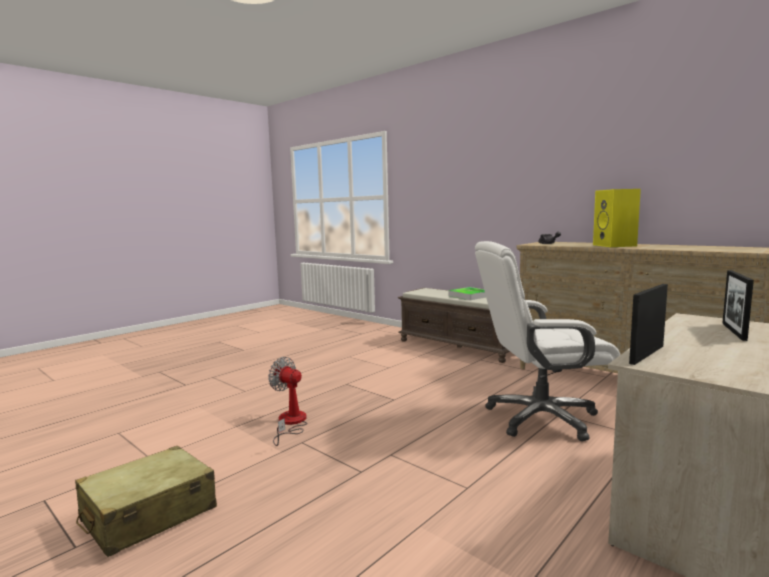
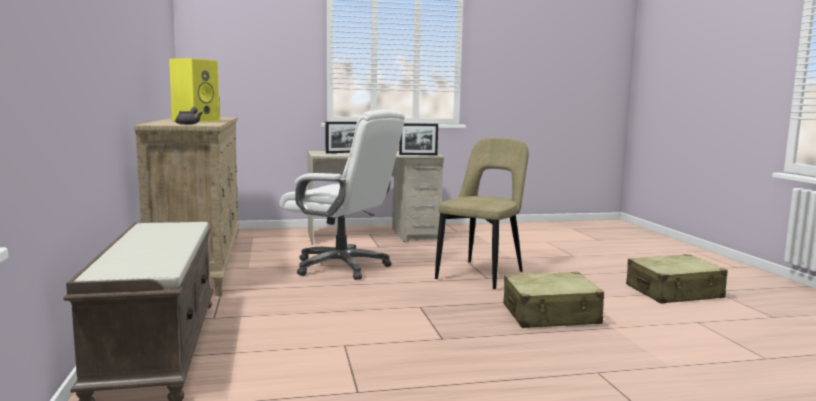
camera: 145 degrees left, 0 degrees up
(290, 423) = (551, 315): fan -> beige suitcase
(404, 460) = (482, 274): none -> beige chair
(469, 296) = (154, 239): tray -> none

